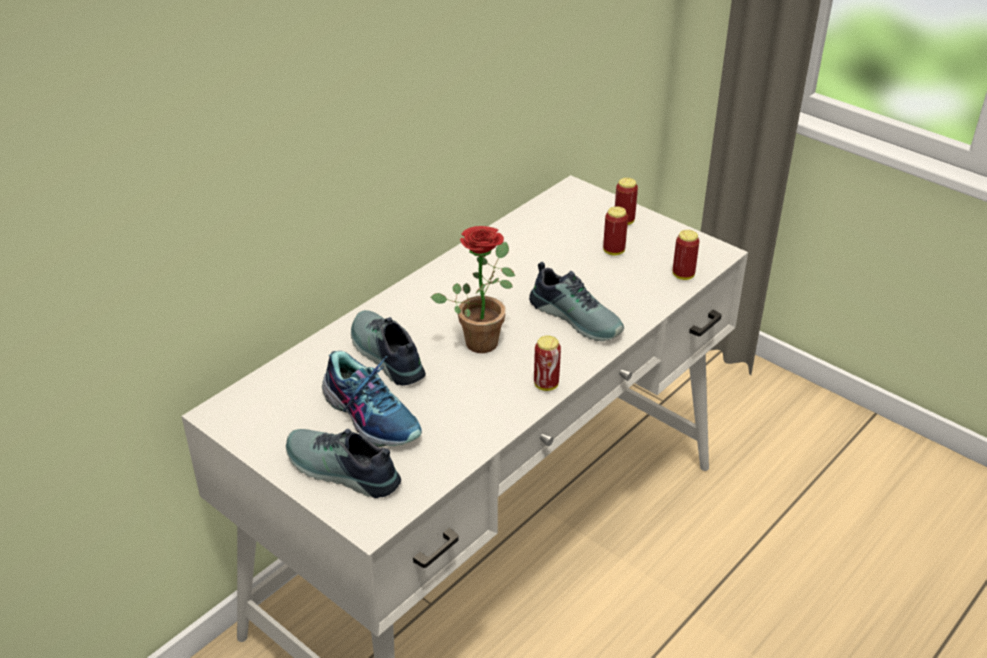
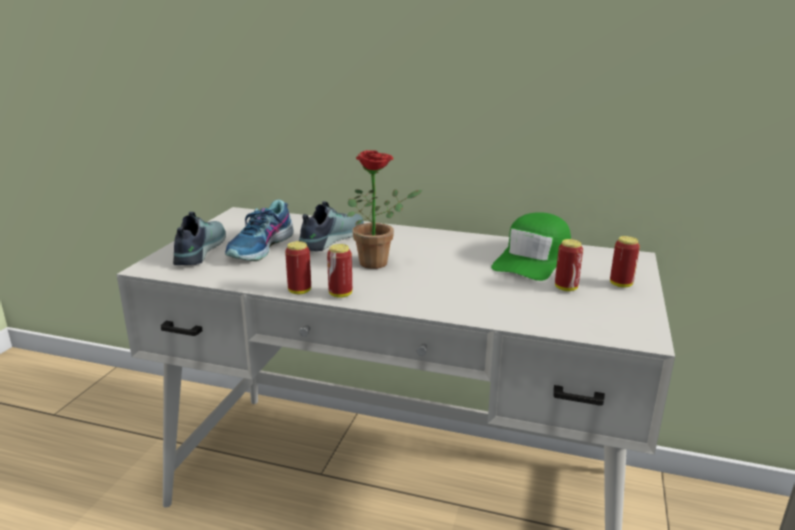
camera: 65 degrees right, 15 degrees down
(541, 243) = (533, 259): none -> green cap
(577, 317) = (446, 290): shoe -> none
(683, 275) = (574, 326): can -> can (299, 291)

